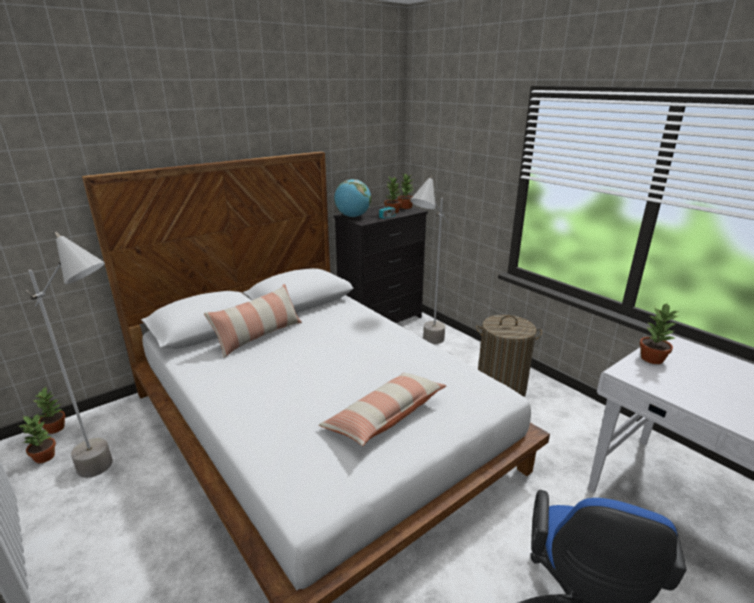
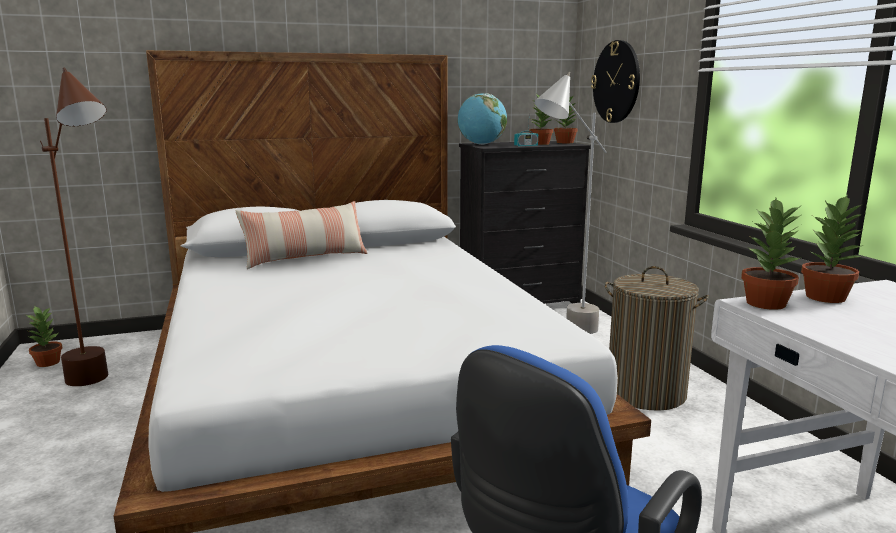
camera: 20 degrees right, 10 degrees down
(56, 428) = (78, 342): potted plant -> potted plant (766, 303)
(117, 471) = (103, 386): grey floor lamp -> brown floor lamp
(385, 416) = (381, 333): pillow -> none
(446, 168) = (616, 82): none -> wall clock

